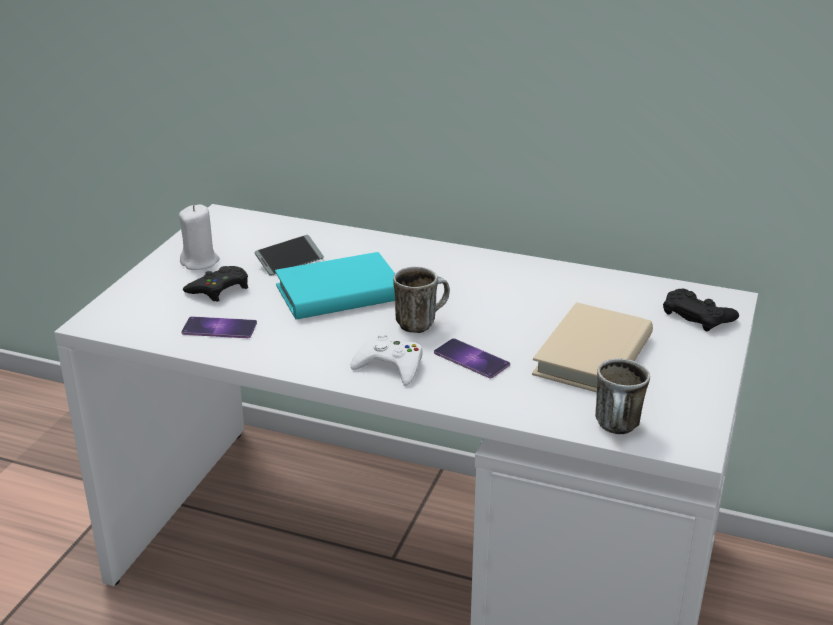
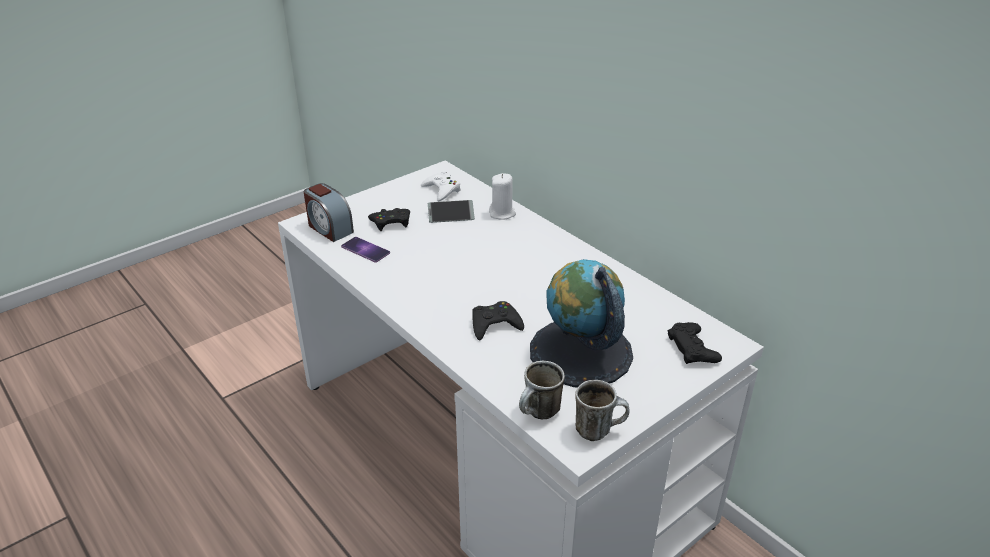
camera: 30 degrees right, 5 degrees up
(141, 318) = (329, 228): none -> alarm clock
(200, 262) = (398, 200): white candle -> white candle (502, 213)
(339, 293) = (459, 248): turquoise book -> none
(390, 366) = (439, 311): white game controller -> white game controller (442, 190)
(421, 322) = (489, 287): mug -> mug (599, 429)
(471, 359) = (495, 325): phone -> black game controller
(593, 355) = (580, 352): beige book -> globe

